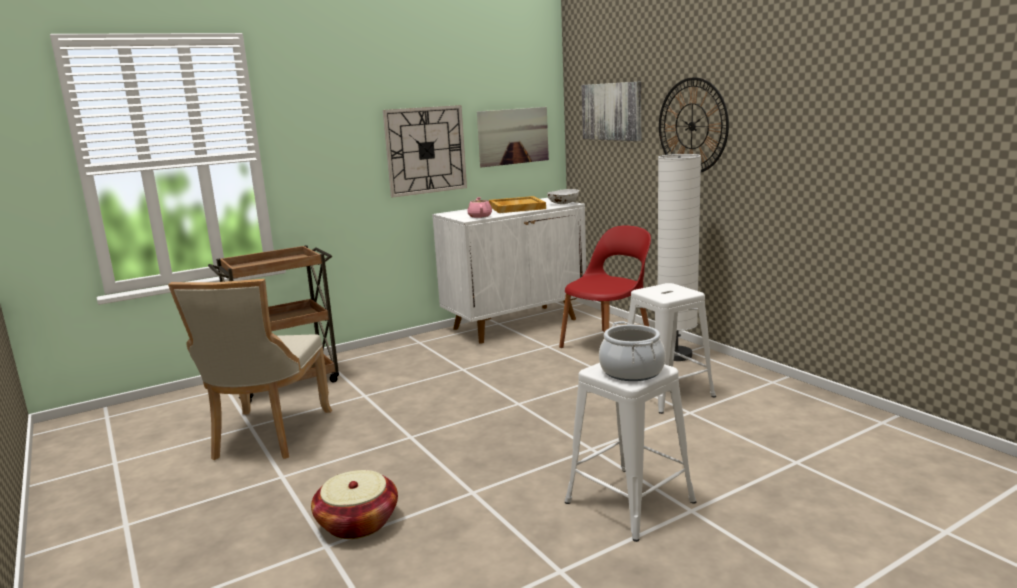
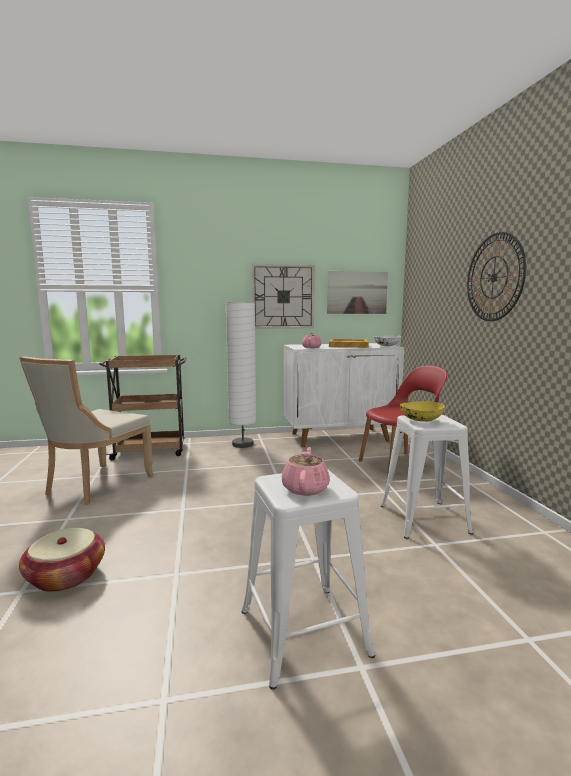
camera: 20 degrees right, 5 degrees down
(612, 111) = (434, 272): picture -> none
(632, 371) = (305, 488): cooking pot -> pink teapot
(658, 293) = (421, 421): none -> yellow bowl
(676, 355) = (457, 486): white floor lamp -> white floor lamp (243, 444)

